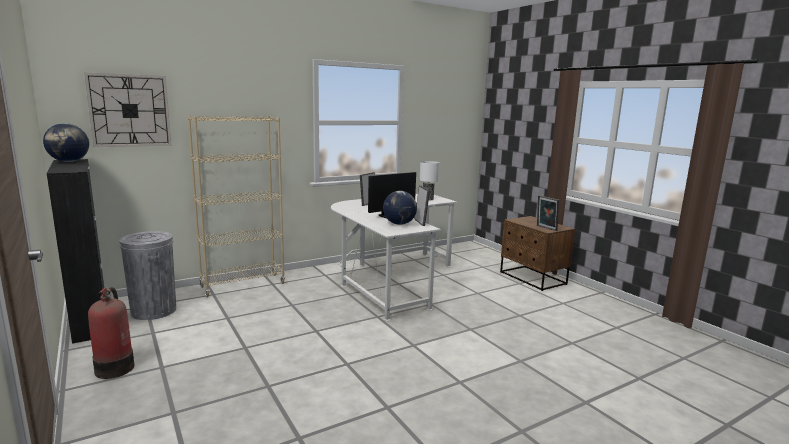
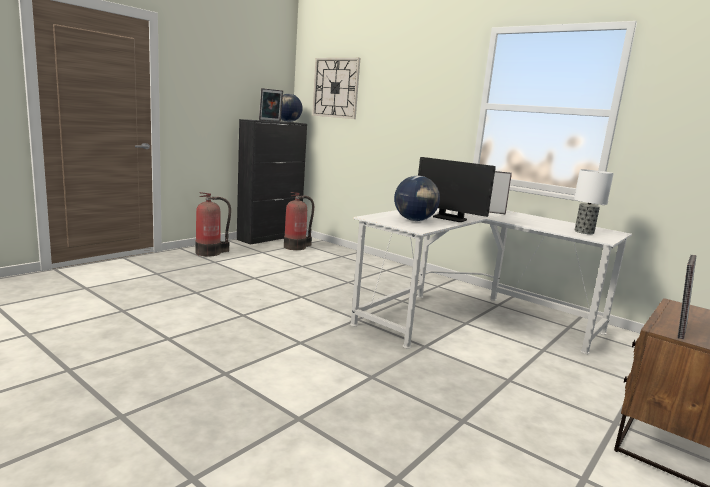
camera: 70 degrees right, 0 degrees up
(153, 311) = (296, 247): grey trash can -> fire extinguisher
(243, 285) = (370, 261): beige bookcase -> none
(421, 222) = (438, 227): picture frame -> picture frame (270, 121)

